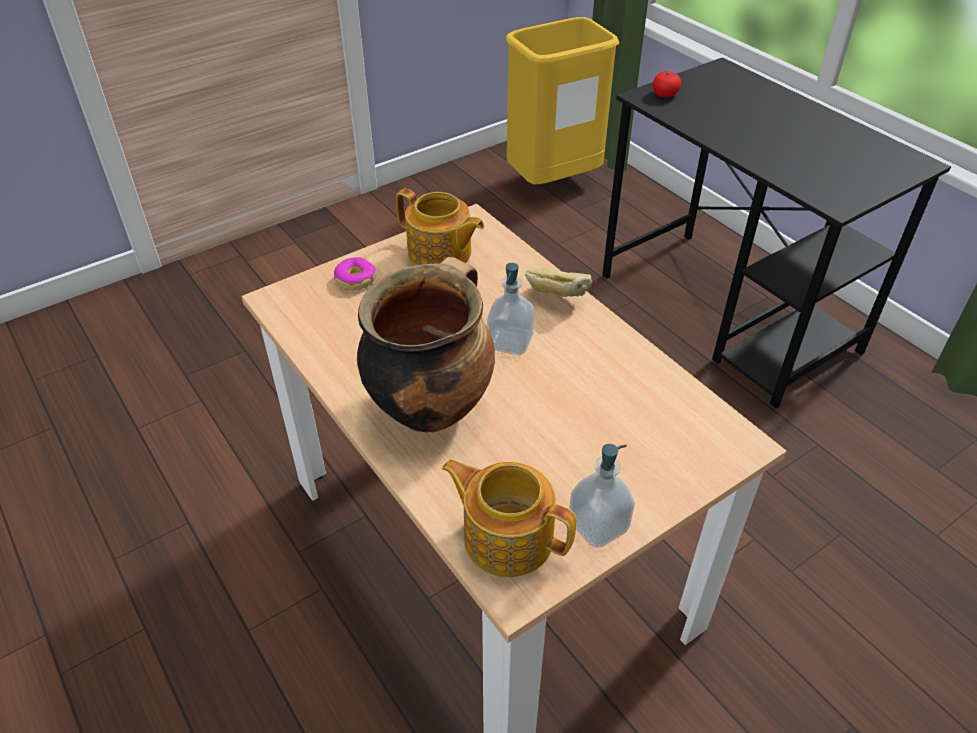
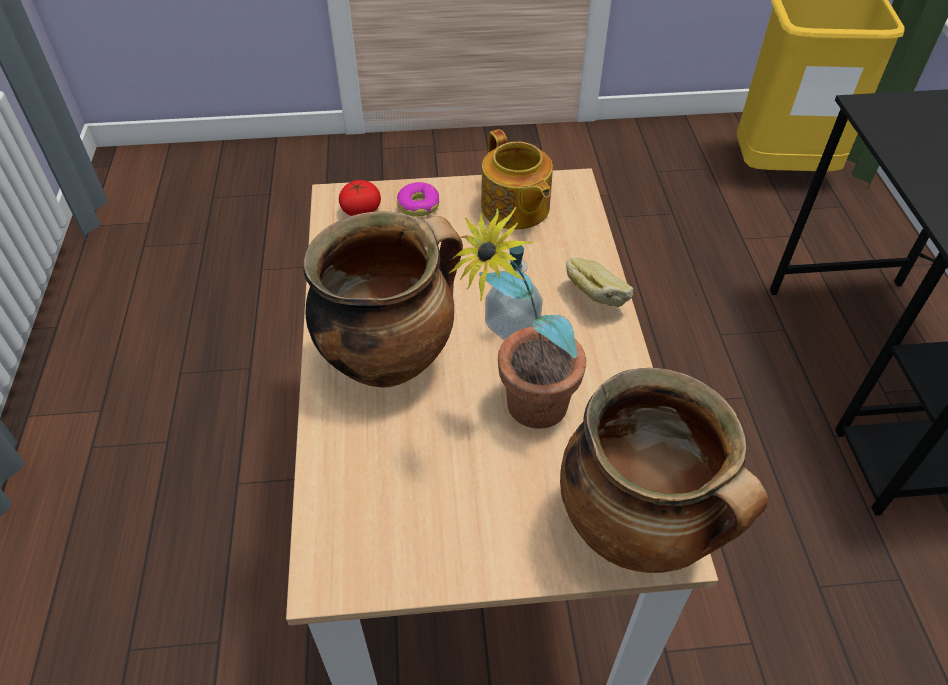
camera: 30 degrees right, 5 degrees up
(507, 536) = (358, 522): teapot -> none
(566, 401) = (520, 412): none -> potted plant
(598, 526) = (451, 557): soap dispenser -> none
(665, 94) = (896, 111): tomato -> tomato (361, 210)
(712, 443) = (638, 530): none -> cooking pot

